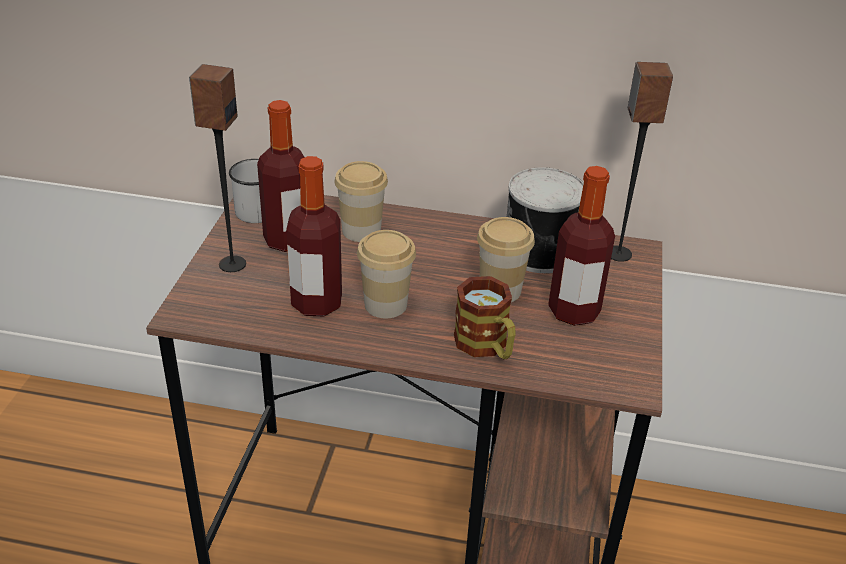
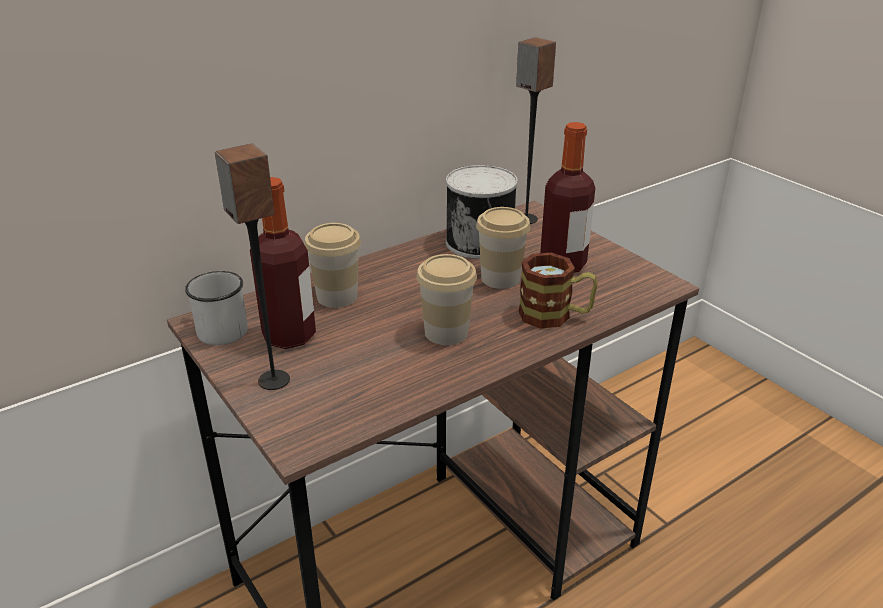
camera: 45 degrees left, 5 degrees down
(316, 303) = (395, 363): bottle -> none

